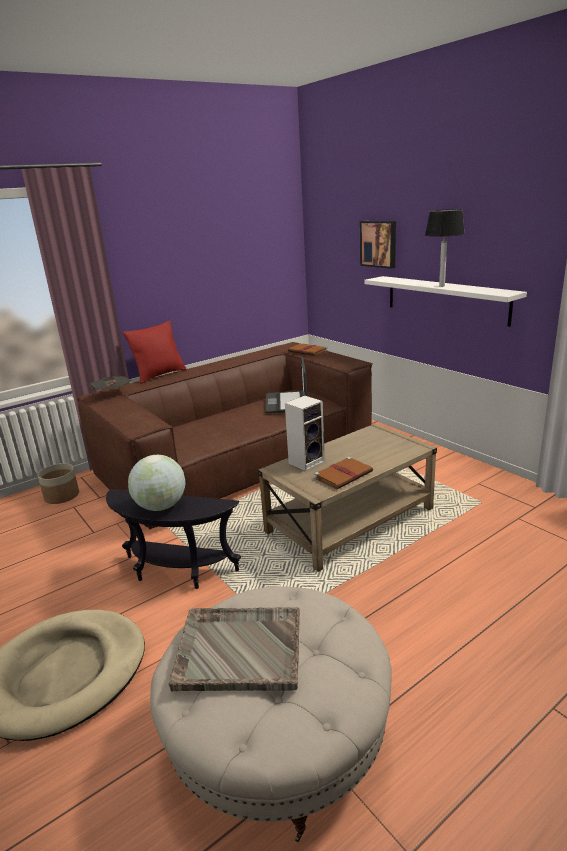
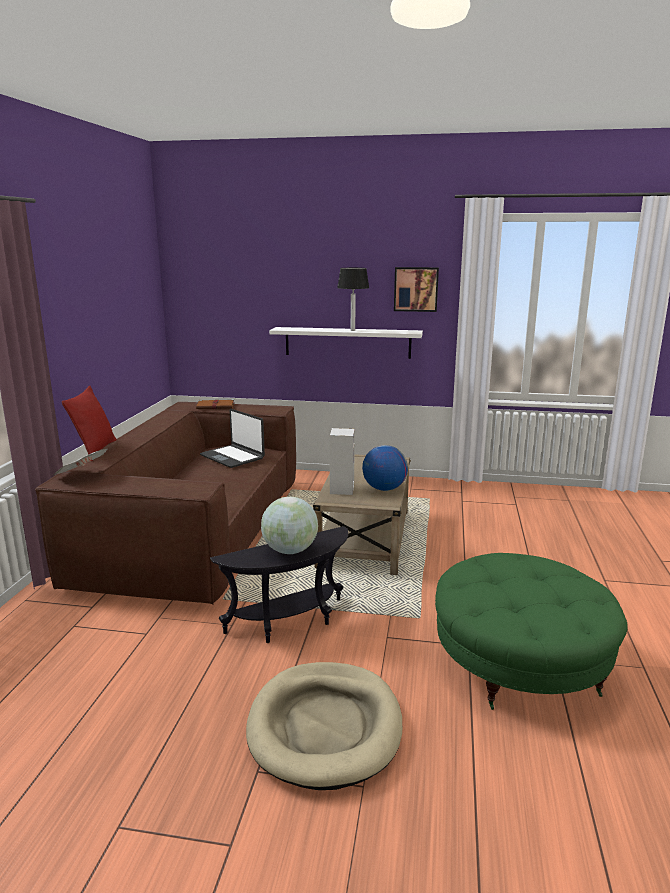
camera: 45 degrees left, 5 degrees down
(62, 496) = (36, 623): planter -> none
(238, 649) = (509, 594): grey tray -> none
(278, 737) = (520, 665): beige ottoman -> green ottoman
(344, 475) = (384, 489): brown book -> globe
(379, 244) = (269, 297): picture -> picture (416, 289)

